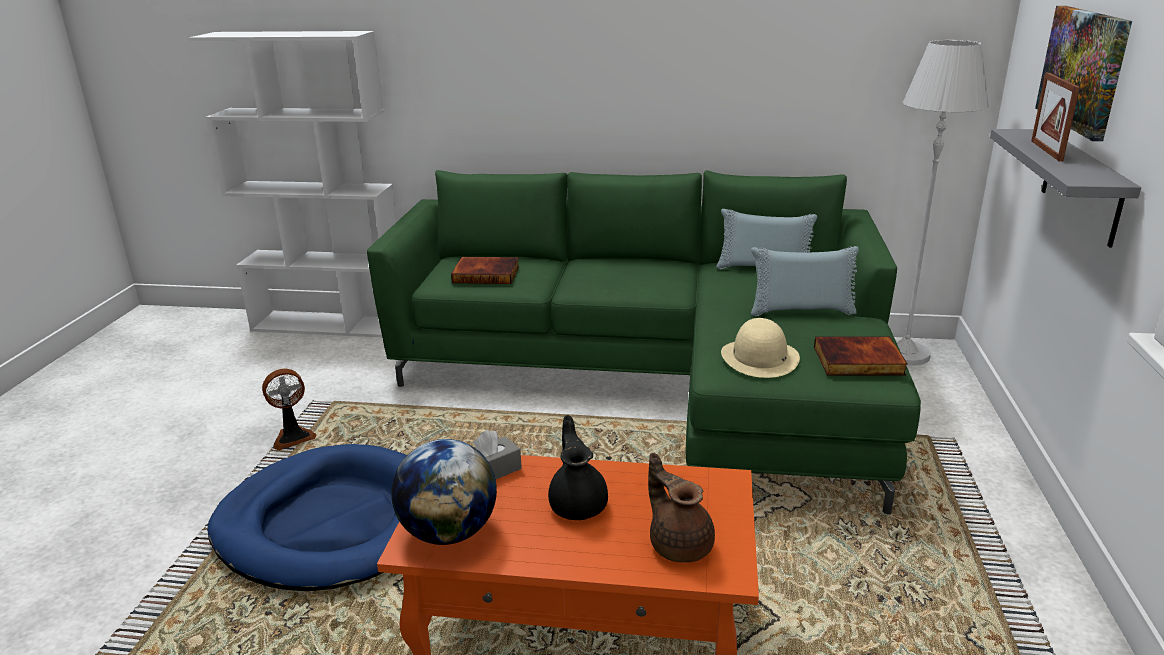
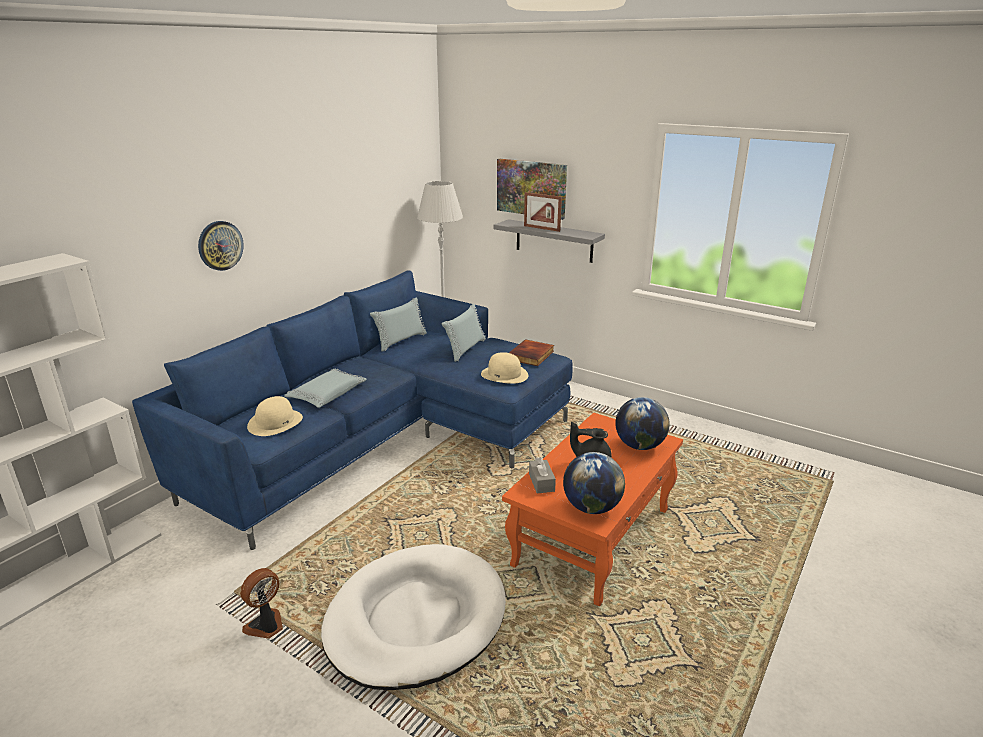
camera: 65 degrees left, 0 degrees up
(293, 437) = (266, 626): fan -> fan turned 135 degrees counterclockwise
(332, 523) = (415, 619): blue dog bed -> white dog bed
(487, 274) = (275, 422): book -> beige hat
(550, 63) = (220, 245): none -> wall clock
(577, 275) = (327, 392): none -> blue pillow
(660, 380) = (384, 438): green sofa -> blue sofa
(679, 544) = (639, 446): brown teapot -> globe

